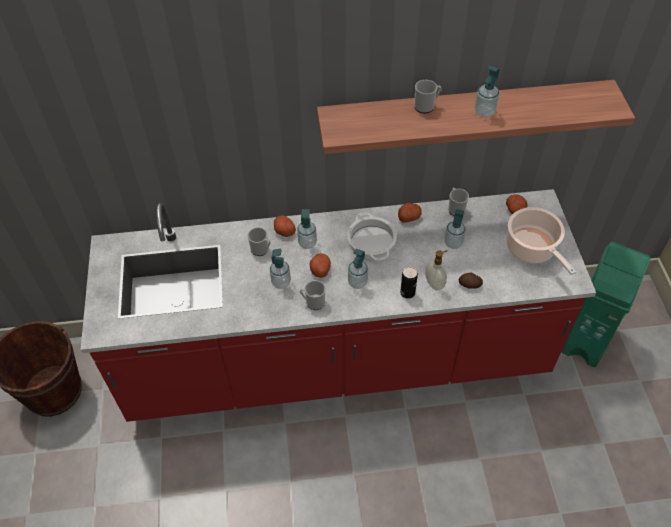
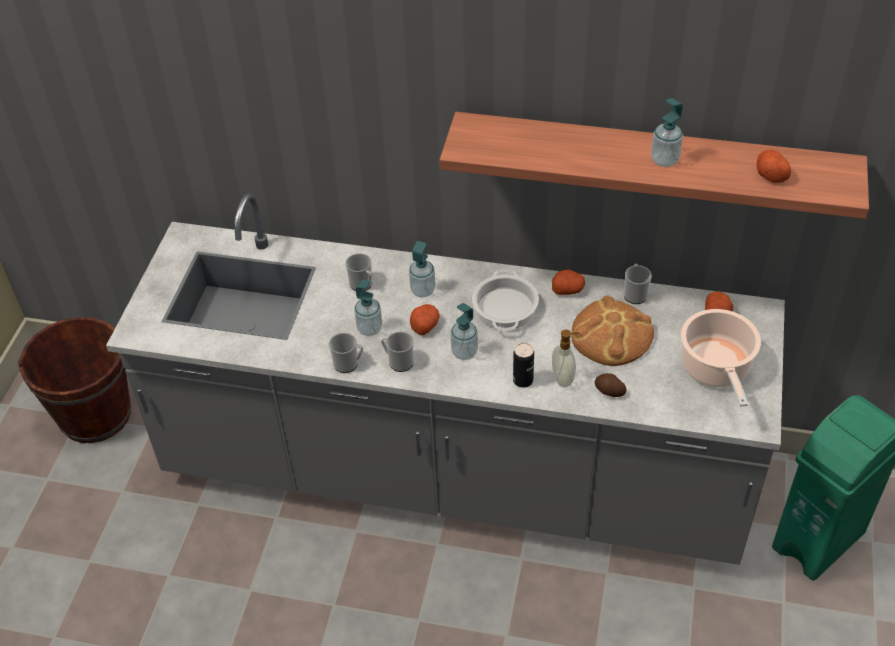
camera: 20 degrees right, 5 degrees down
(284, 230) = (400, 269): potato -> potato (770, 174)
(337, 361) = (454, 474): red counter -> grey counter
(426, 106) = (592, 138): mug -> mug (348, 364)
(453, 243) = (611, 335): soap dispenser -> bread

